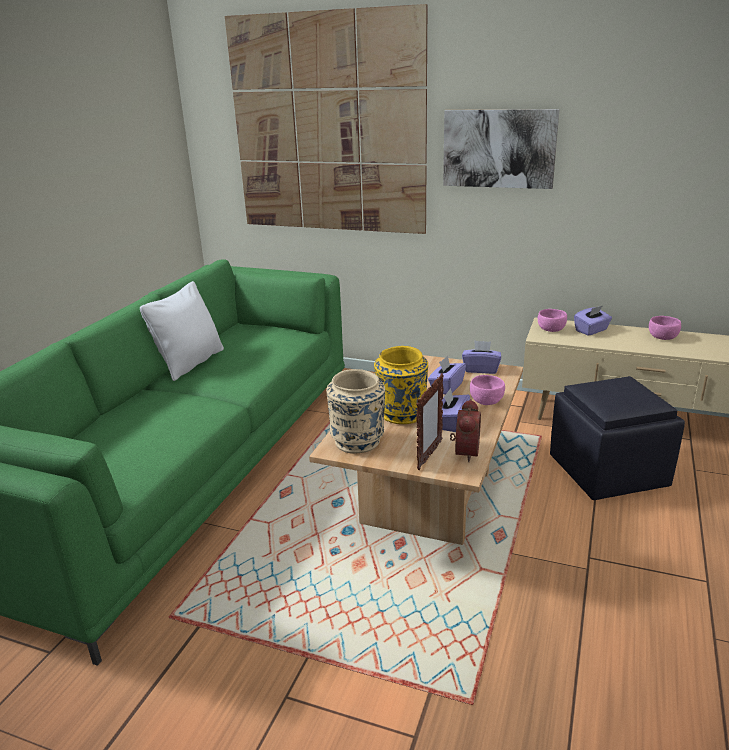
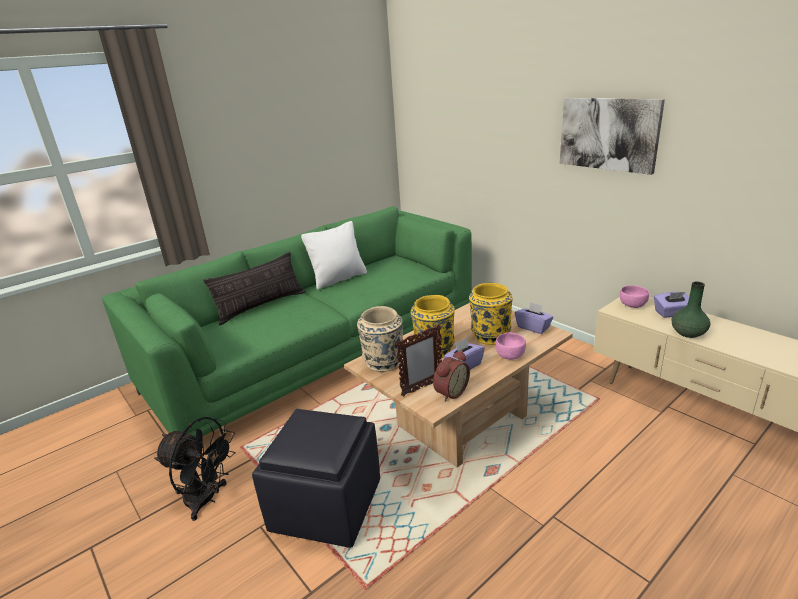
camera: 30 degrees right, 0 degrees up
(108, 417) = (261, 306): none -> pillow
(178, 698) = (207, 500): none -> black fan
(328, 126) = (480, 108): picture -> none
(446, 387) = (490, 336): purple tissue box -> yellow vase
(609, 472) = (637, 449): black ottoman -> black ottoman (327, 506)
(620, 345) = (687, 333): none -> green vase
(663, 337) = (743, 335): pink bowl -> none

